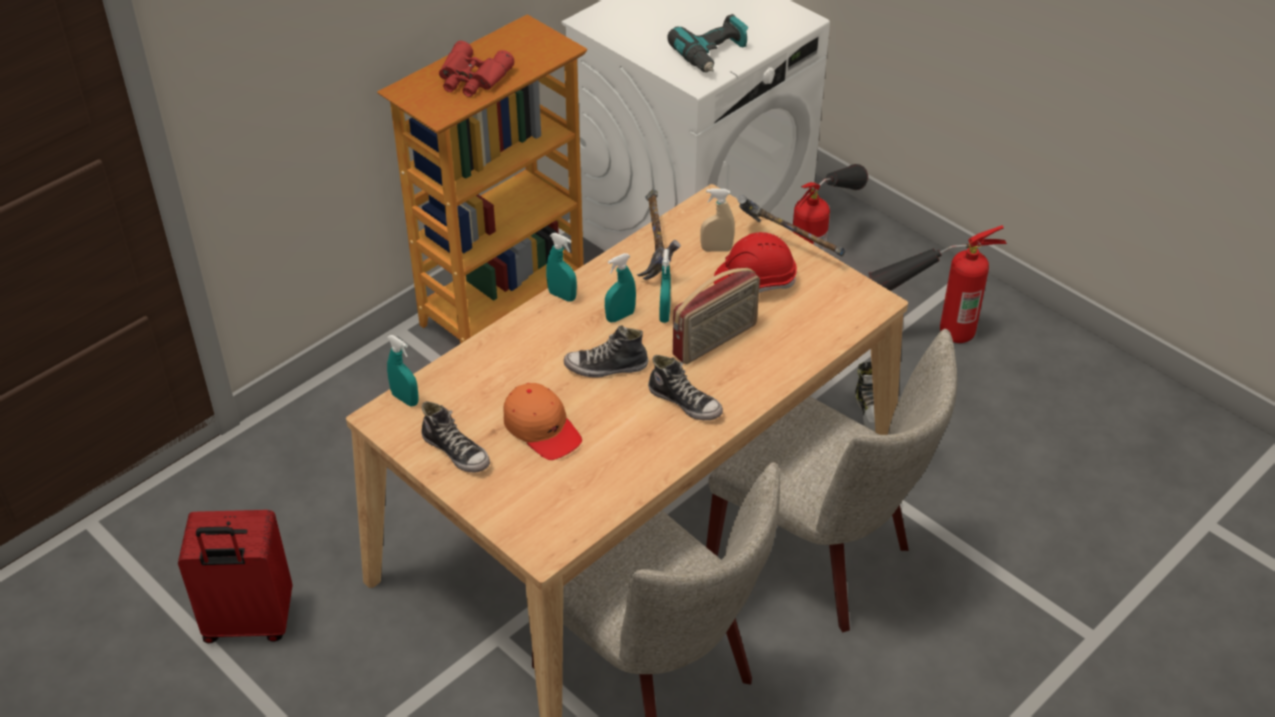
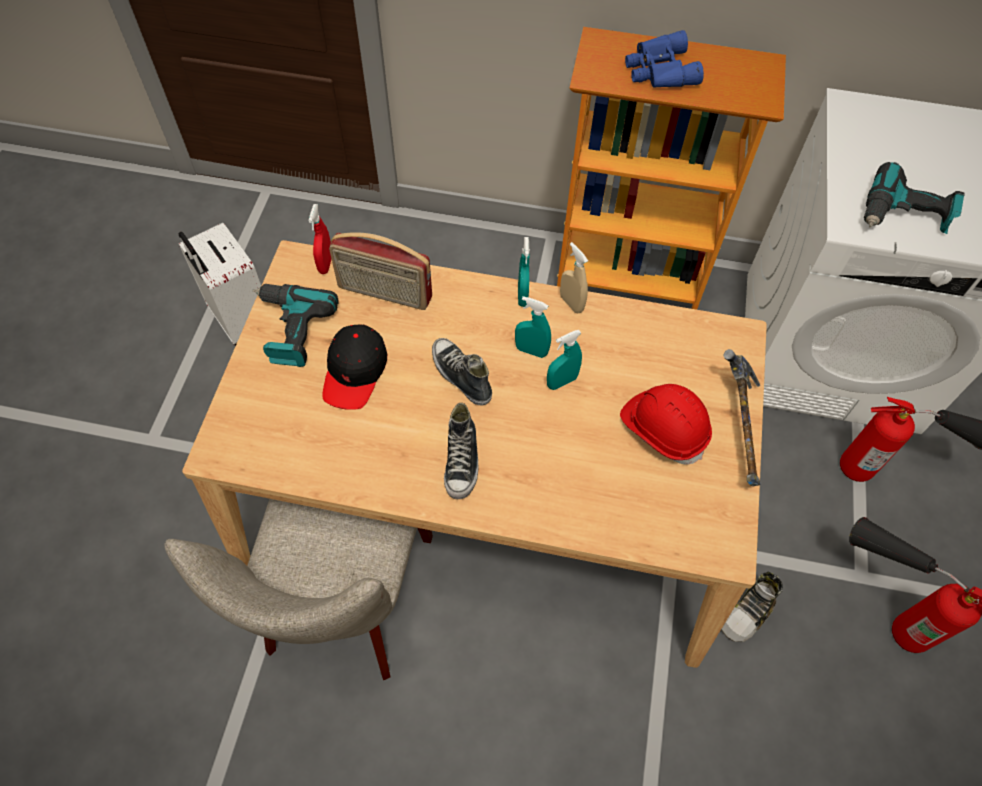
camera: 55 degrees right, 15 degrees up
(248, 623) = (240, 320): red suitcase -> white suitcase
(405, 399) = (325, 264): turquoise spray bottle -> red spray bottle
(456, 452) = (290, 329): shoe -> power drill
(472, 79) = (659, 70): red binoculars -> blue binoculars
(542, 429) = (355, 372): orange cap -> black cap
(656, 250) = (637, 330): hammer -> none
(716, 249) = (680, 374): beige spray bottle -> beige spray bottle (571, 303)
(716, 341) = (559, 441): radio -> radio (384, 294)
(821, 558) = (549, 662): beige chair -> none

